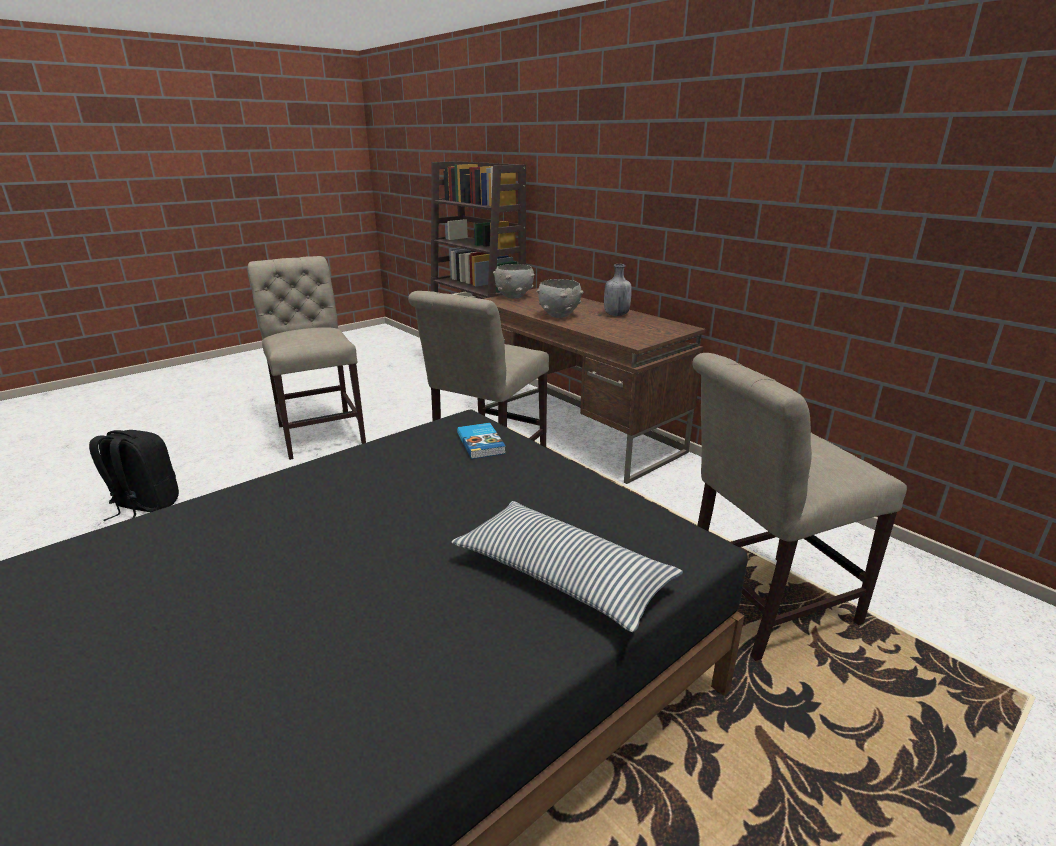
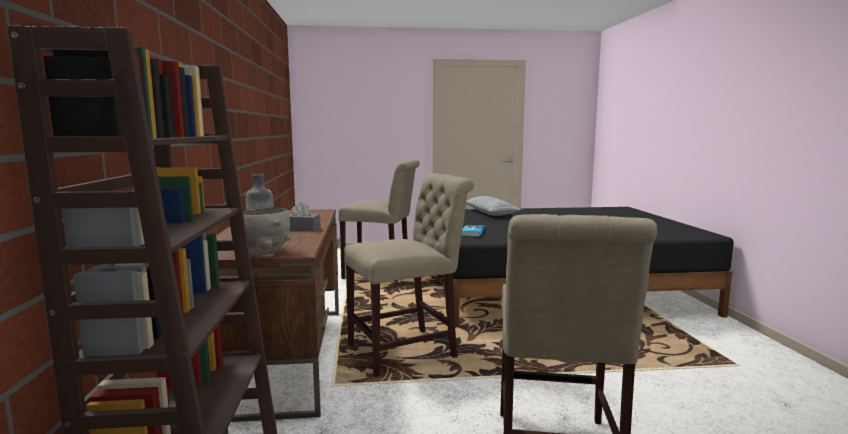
camera: 145 degrees left, 15 degrees down
(144, 506) = (750, 410): black backpack -> none
(559, 316) = (302, 229): grey bowl -> grey tissue box

